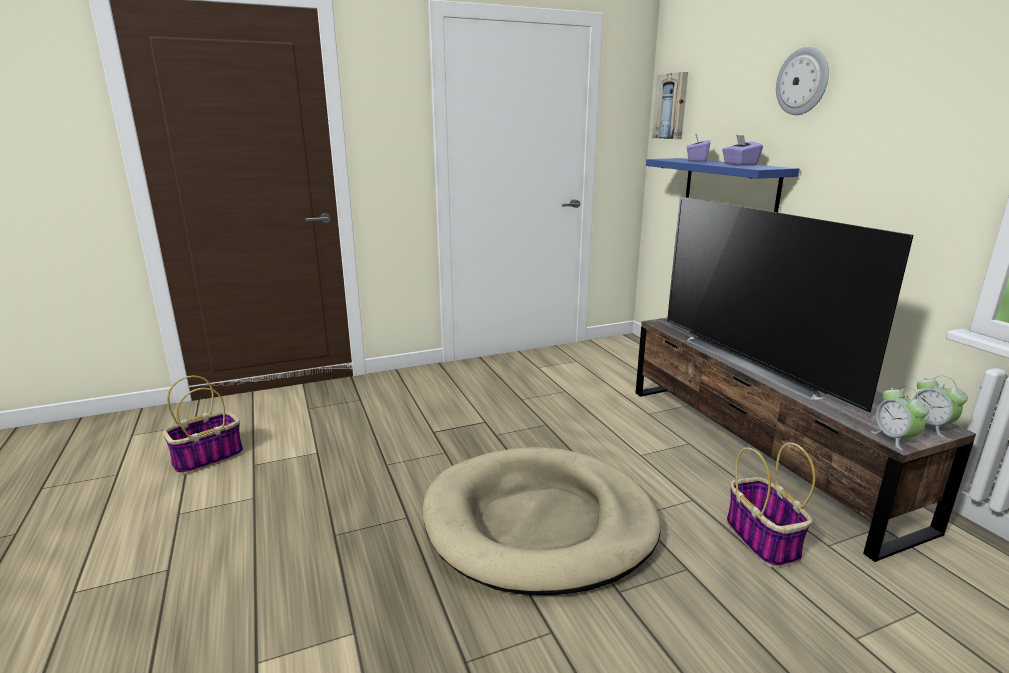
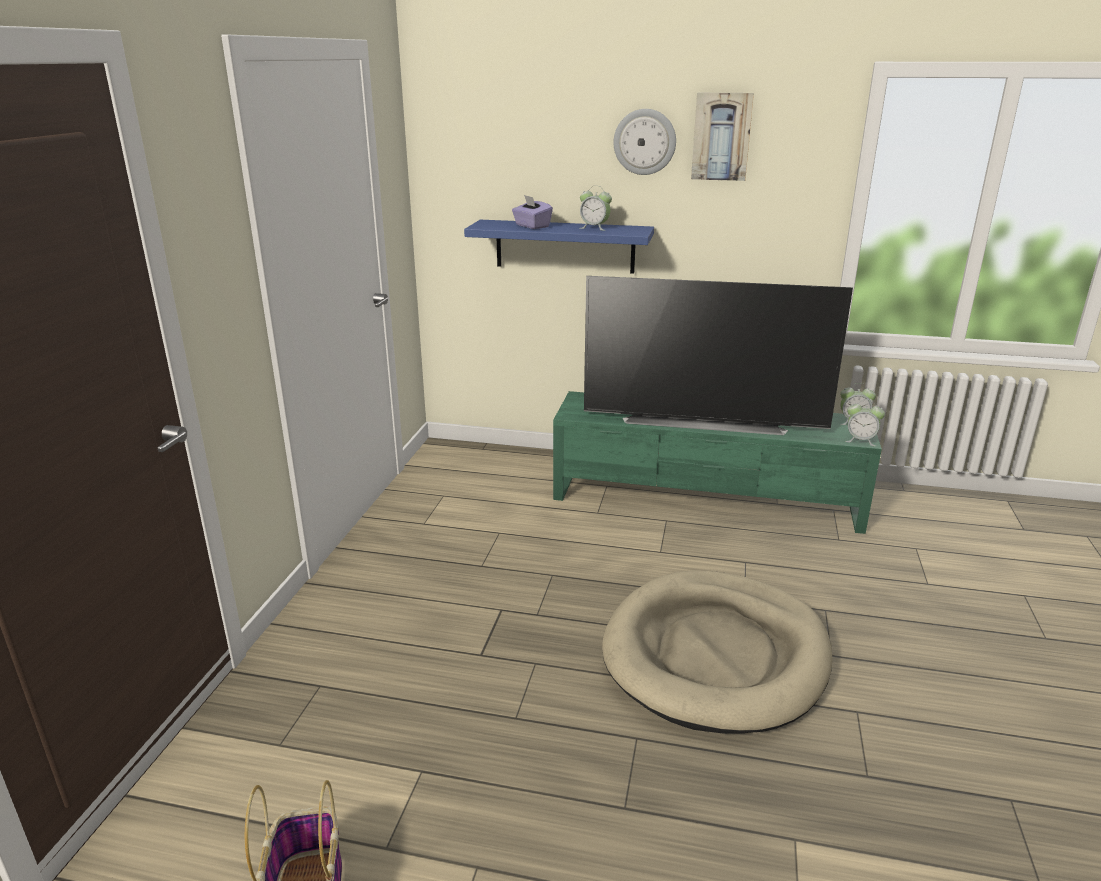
camera: 55 degrees left, 5 degrees up
(671, 106) = (450, 157): picture -> picture (721, 136)
(739, 164) = (594, 228): purple tissue box -> alarm clock
(758, 450) = (707, 498): brown tv stand -> green tv stand
(763, 540) = (816, 560): basket -> none

